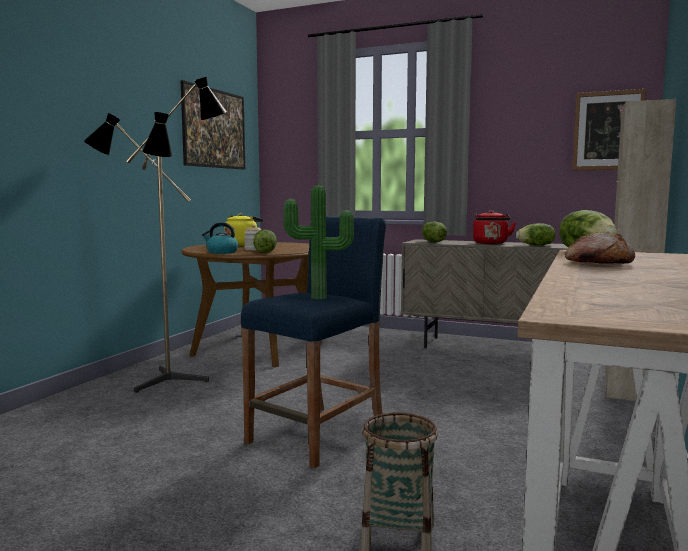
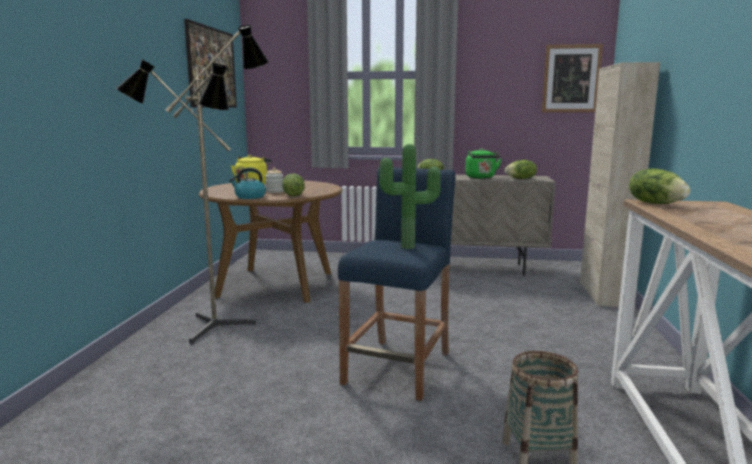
camera: 15 degrees left, 5 degrees up
(491, 243) = (481, 177): red kettle -> green kettle
(597, 263) = (698, 219): bread -> none

